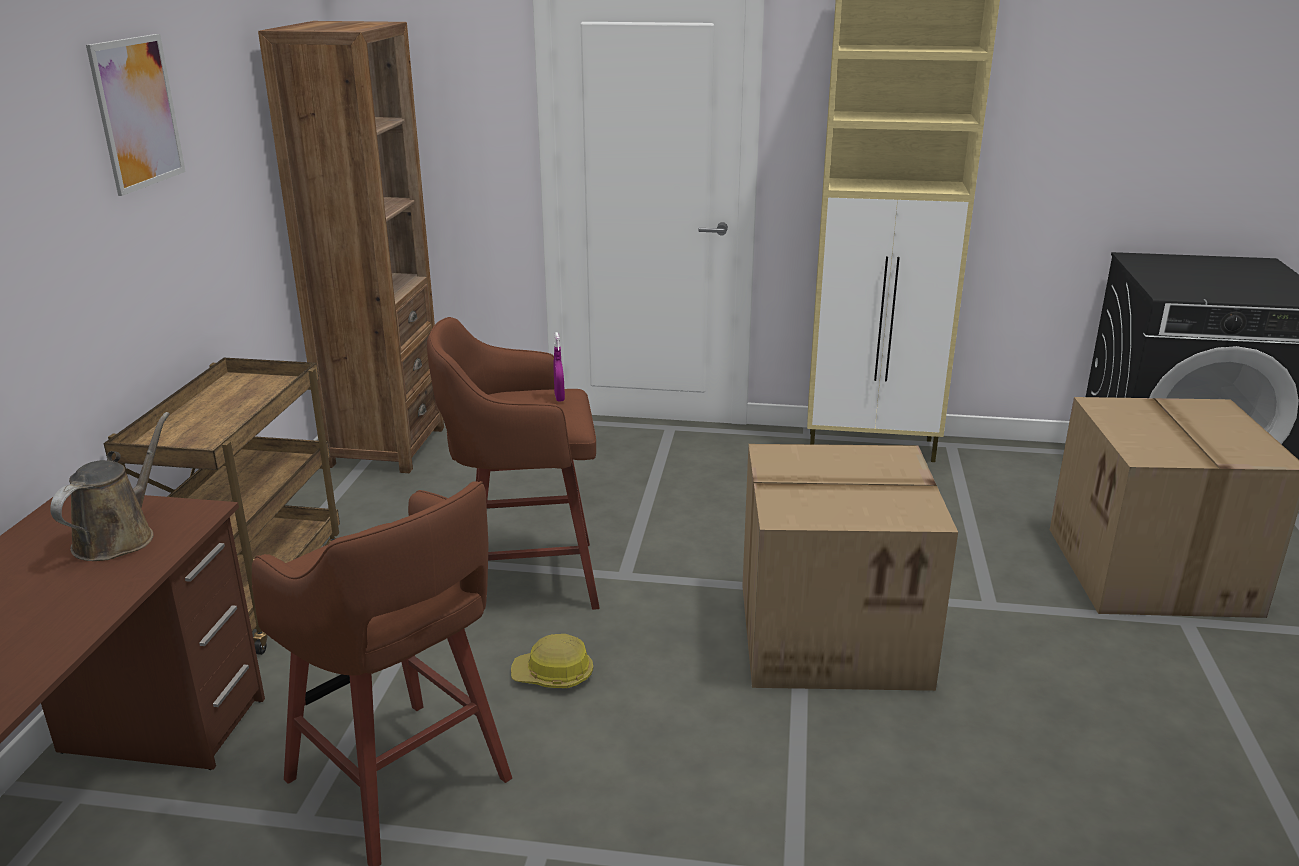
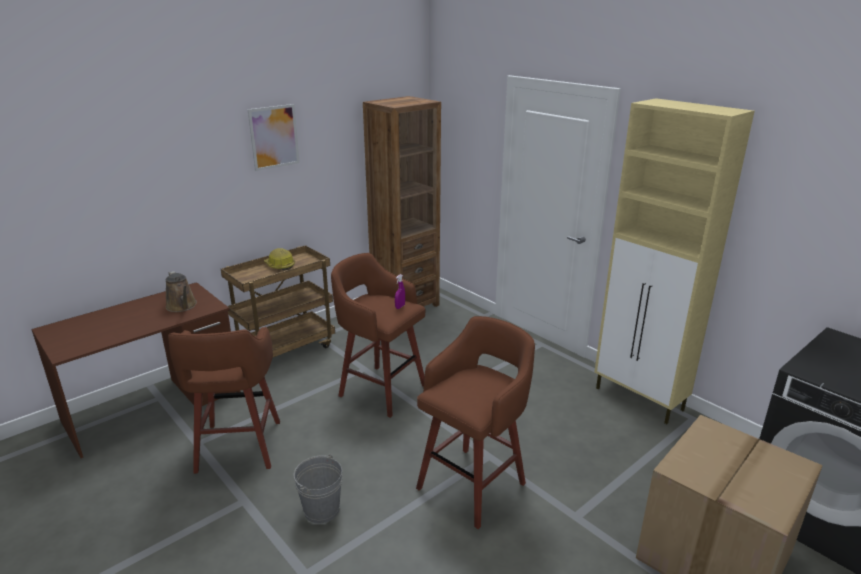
camera: 40 degrees right, 0 degrees up
(119, 537) = (182, 306): brown watering can -> brown watering can turned 90 degrees clockwise
(553, 675) = (336, 436): hard hat -> hard hat (279, 266)
(685, 783) = (321, 509): none -> grey bucket
(834, 632) = (473, 484): cardboard box -> brown stool

